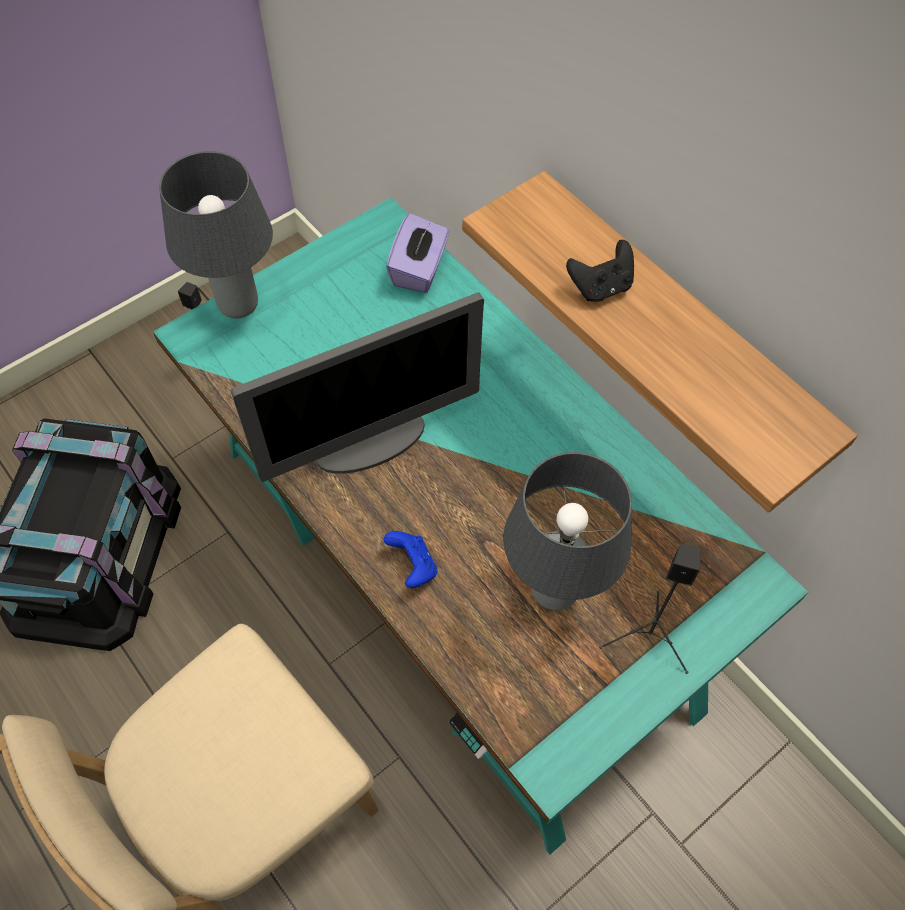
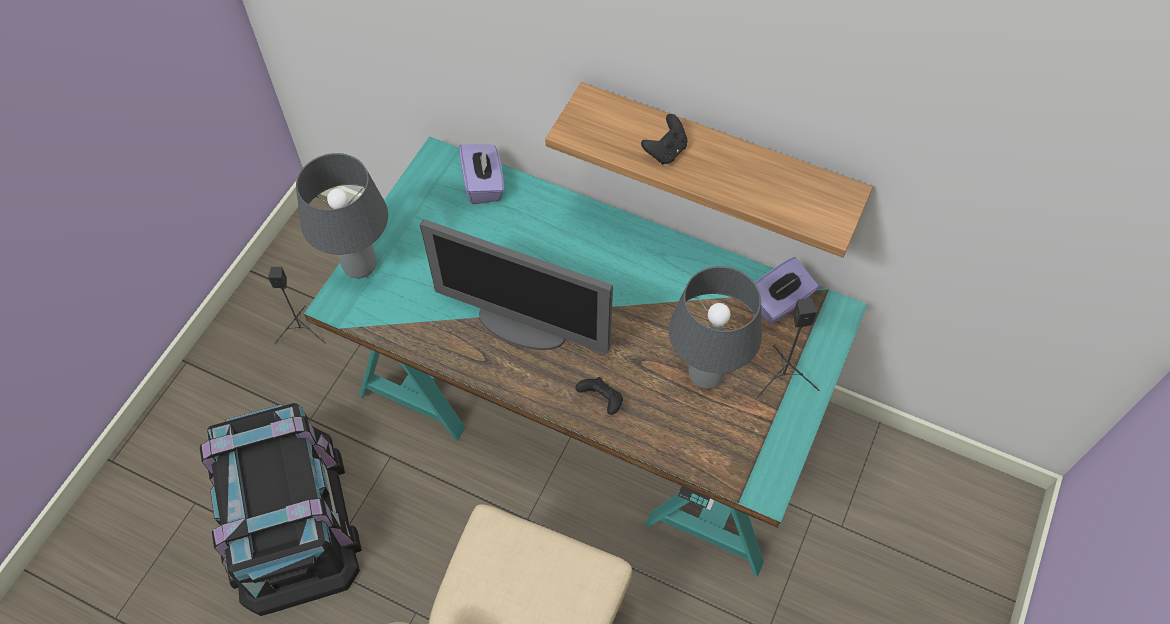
camera: 25 degrees left, 0 degrees up
(372, 442) = (522, 327): monitor -> monitor turned 75 degrees clockwise
(413, 566) = (601, 401): blue game controller -> black game controller
(692, 542) = (779, 303): none -> purple tissue box

